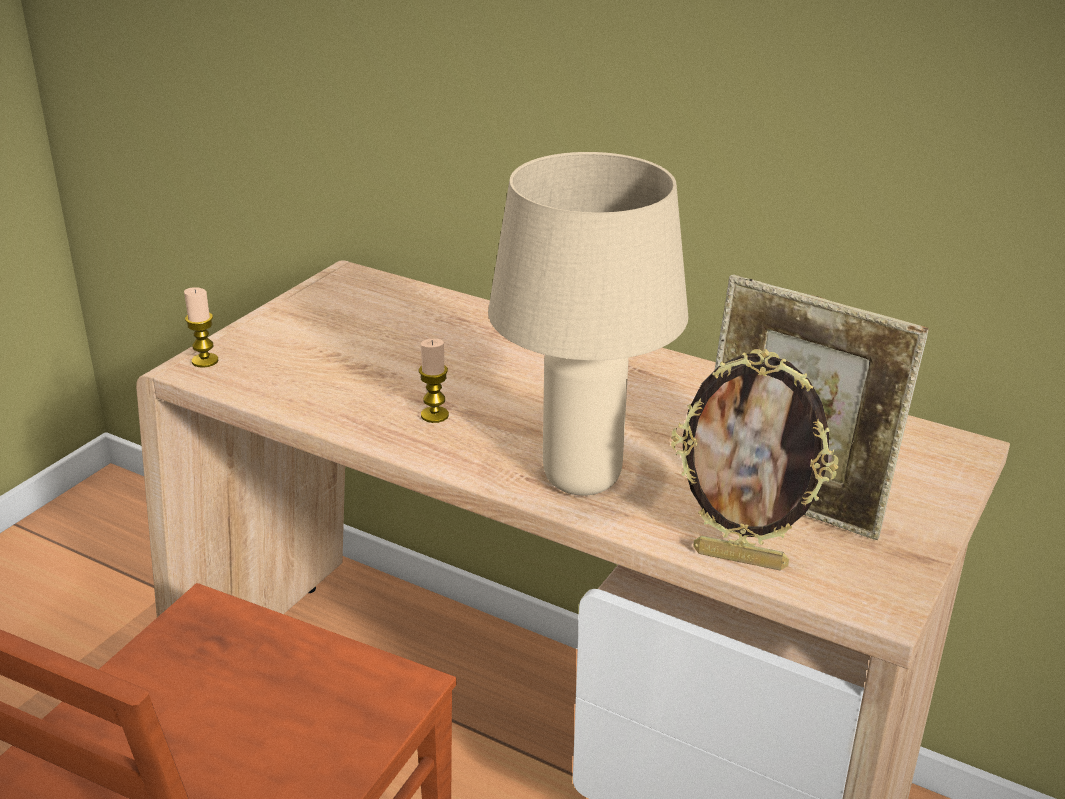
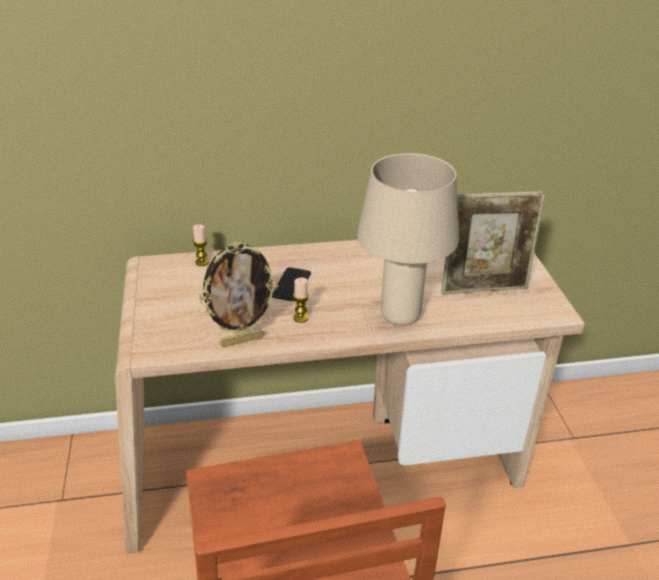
camera: 40 degrees left, 5 degrees up
(205, 361) = (146, 344): candle -> candle (202, 262)
(485, 370) = (291, 285): none -> phone
(741, 558) = (496, 319): picture frame -> picture frame (242, 340)

